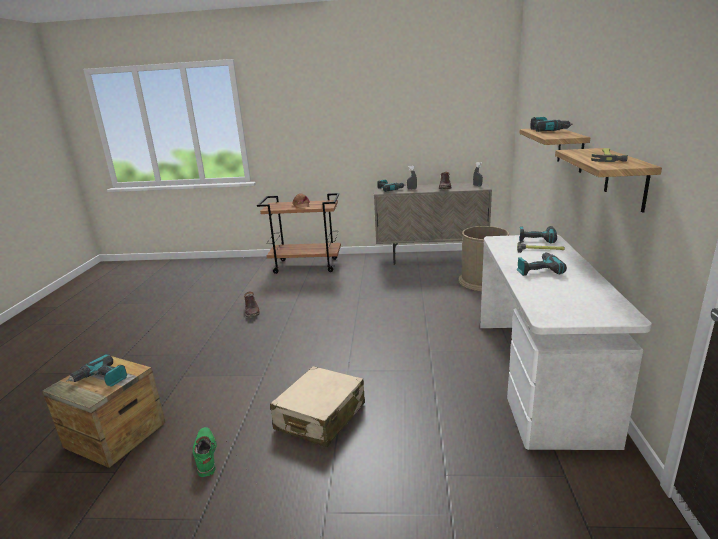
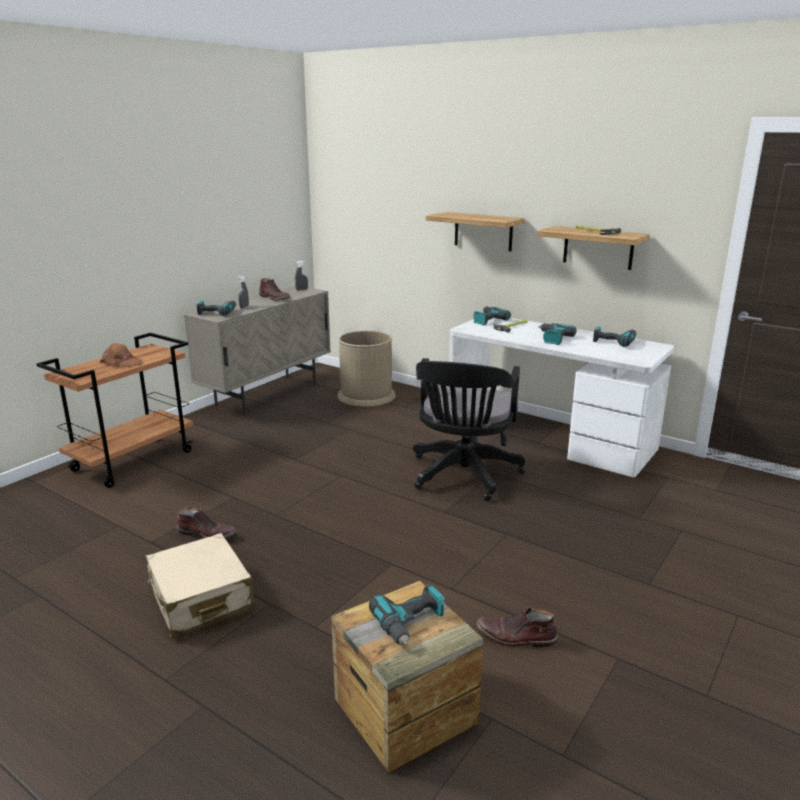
camera: 60 degrees left, 0 degrees up
(205, 455) = (516, 637): green boot -> brown boot
(320, 417) = (511, 549): beige suitcase -> beige suitcase (201, 599)
(410, 359) = (463, 476): none -> black office chair
(547, 130) = (461, 215): power drill -> power drill (614, 341)

